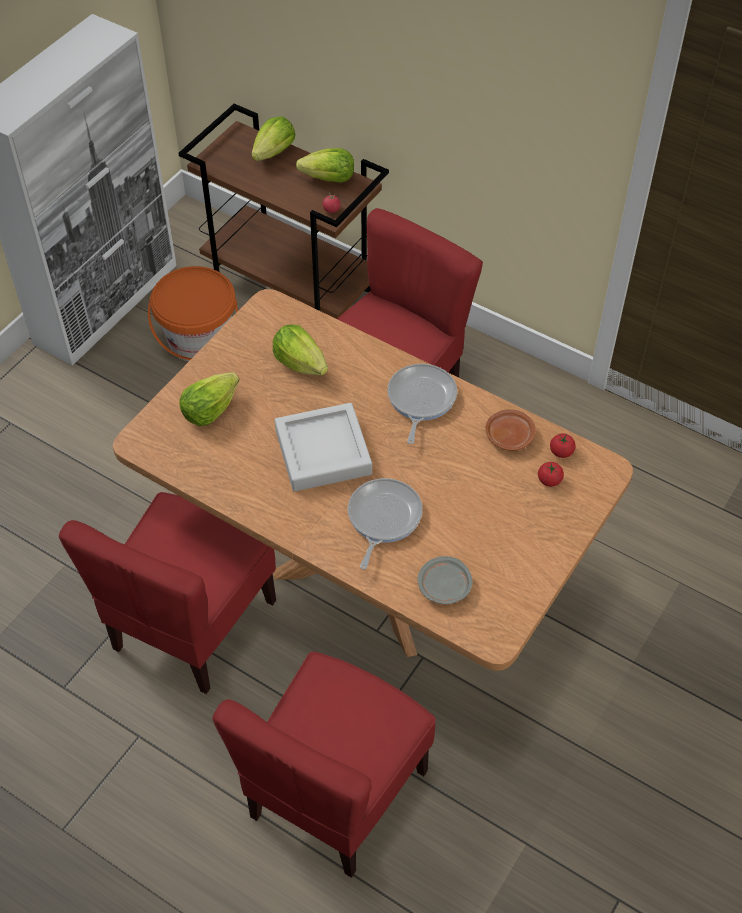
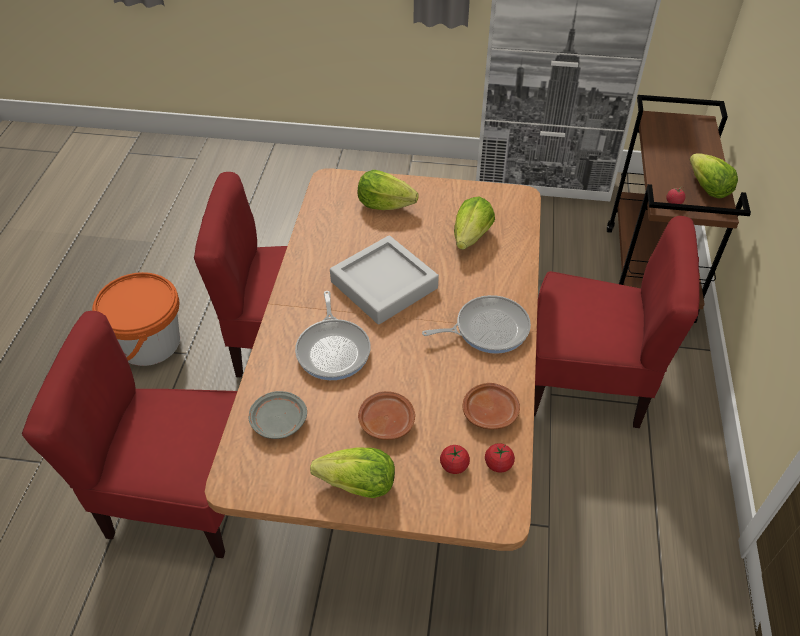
camera: 65 degrees right, 5 degrees down
(199, 339) = (551, 242): orange bucket -> orange bucket (149, 342)
(274, 152) = (703, 148): lettuce -> lettuce (358, 485)
(382, 518) = (333, 349): frying pan -> frying pan turned 90 degrees clockwise
(483, 508) = (386, 421): none -> brown plate

